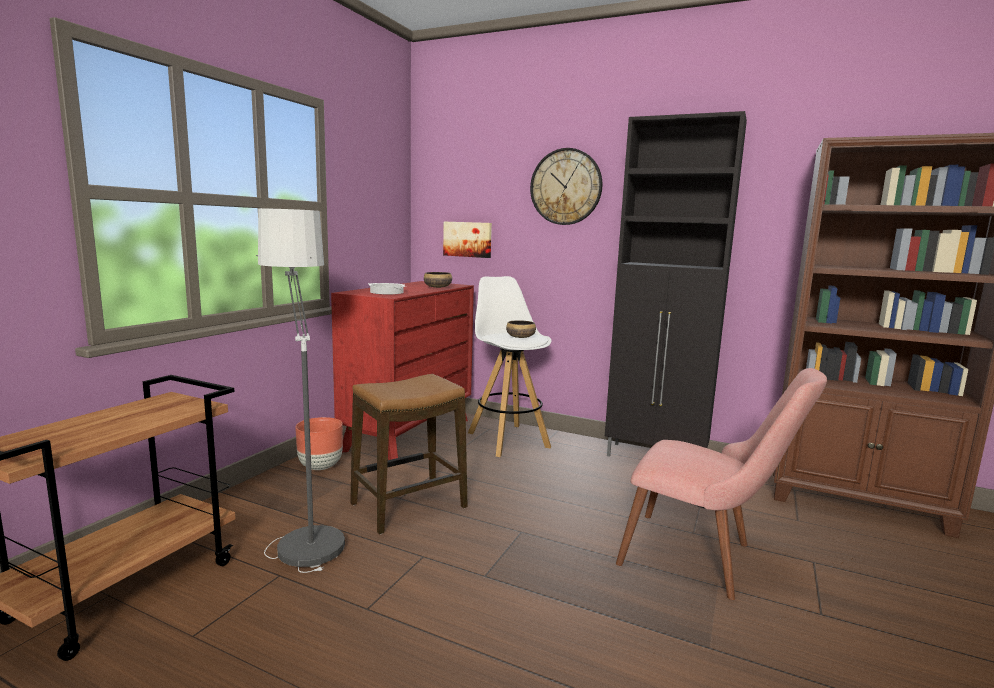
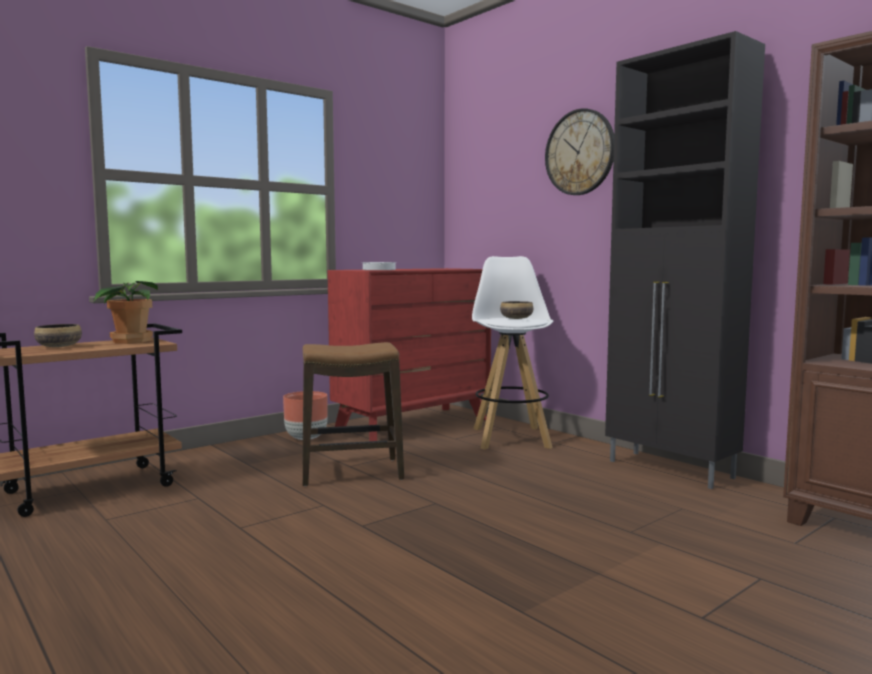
camera: 25 degrees right, 5 degrees down
(157, 405) = (129, 341): none -> potted plant
(304, 525) = (250, 472): floor lamp -> none
(438, 287) = (445, 269): bowl -> bowl (59, 346)
(468, 239) = (491, 221): picture -> none
(704, 558) = (614, 552): pink chair -> none

